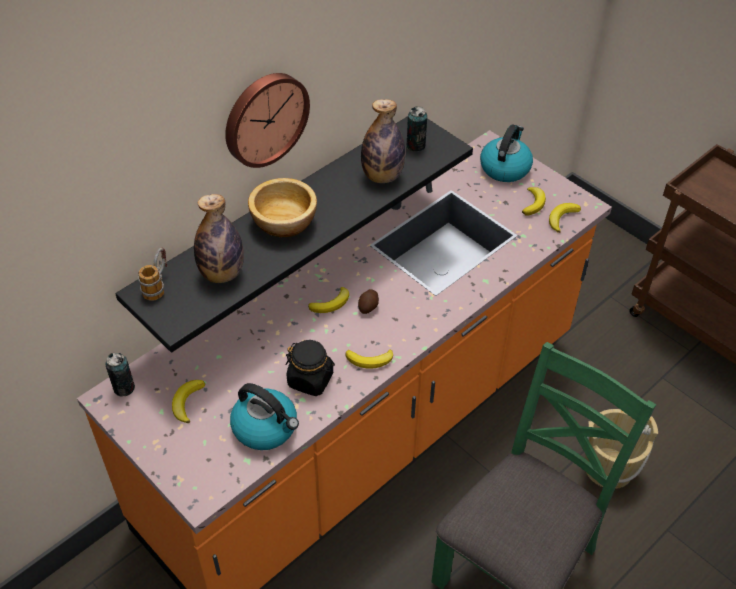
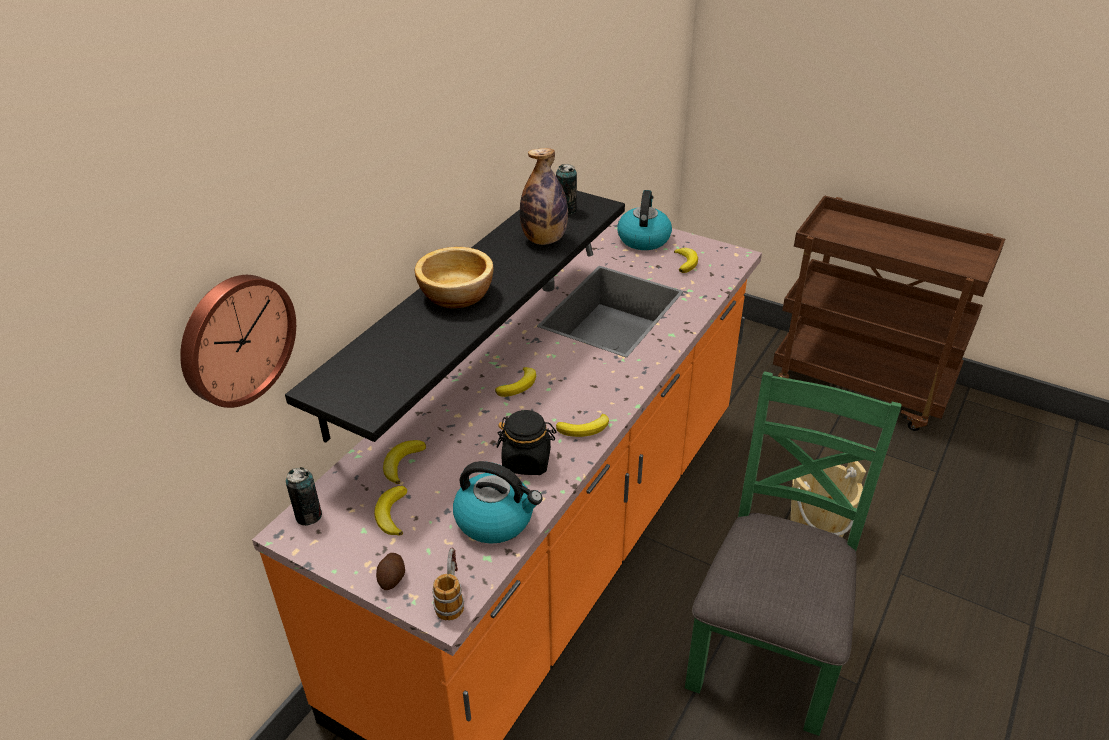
camera: 15 degrees left, 10 degrees down
(158, 285) = (334, 377): mug -> mug (451, 597)
(222, 273) = (406, 352): bottle -> none
(264, 118) = (421, 173): wall clock -> wall clock (235, 339)
(369, 306) = (560, 380): potato -> potato (392, 577)
(562, 218) = (719, 269): banana -> banana (402, 463)

